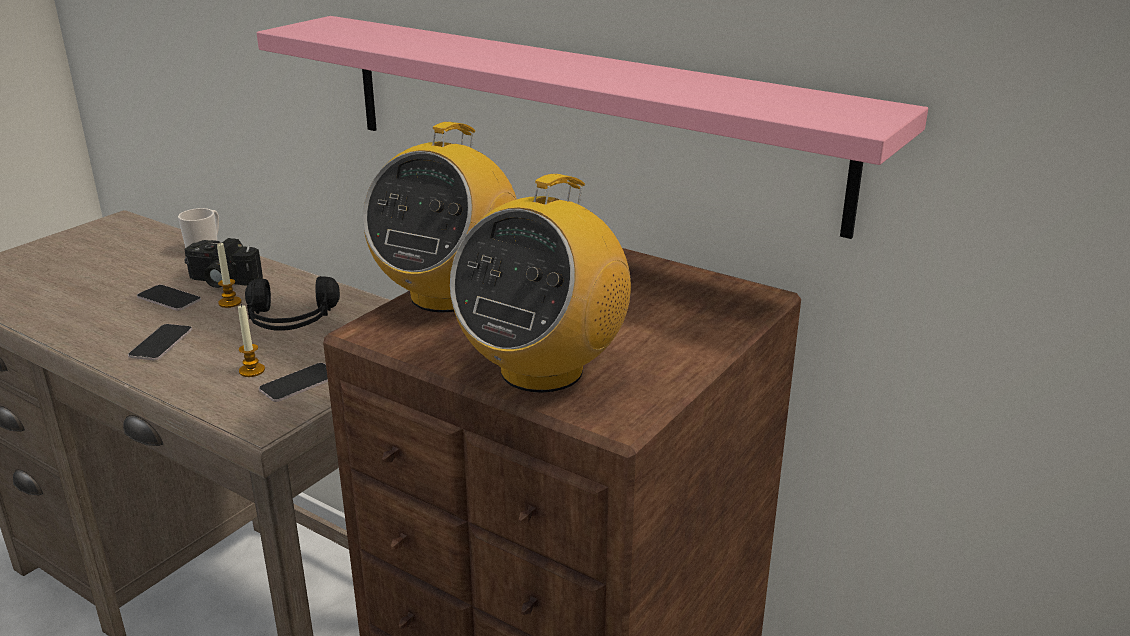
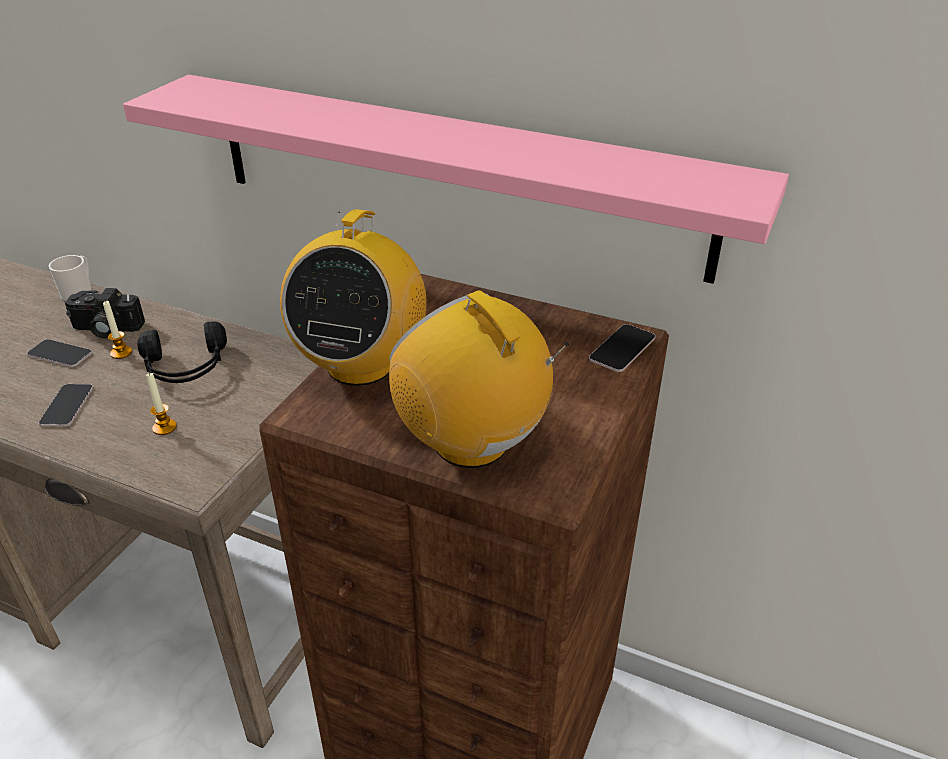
camera: 10 degrees left, 10 degrees up
(299, 383) = (213, 436): phone -> phone (622, 349)
(542, 370) = (472, 443): radio -> radio turned 120 degrees clockwise

